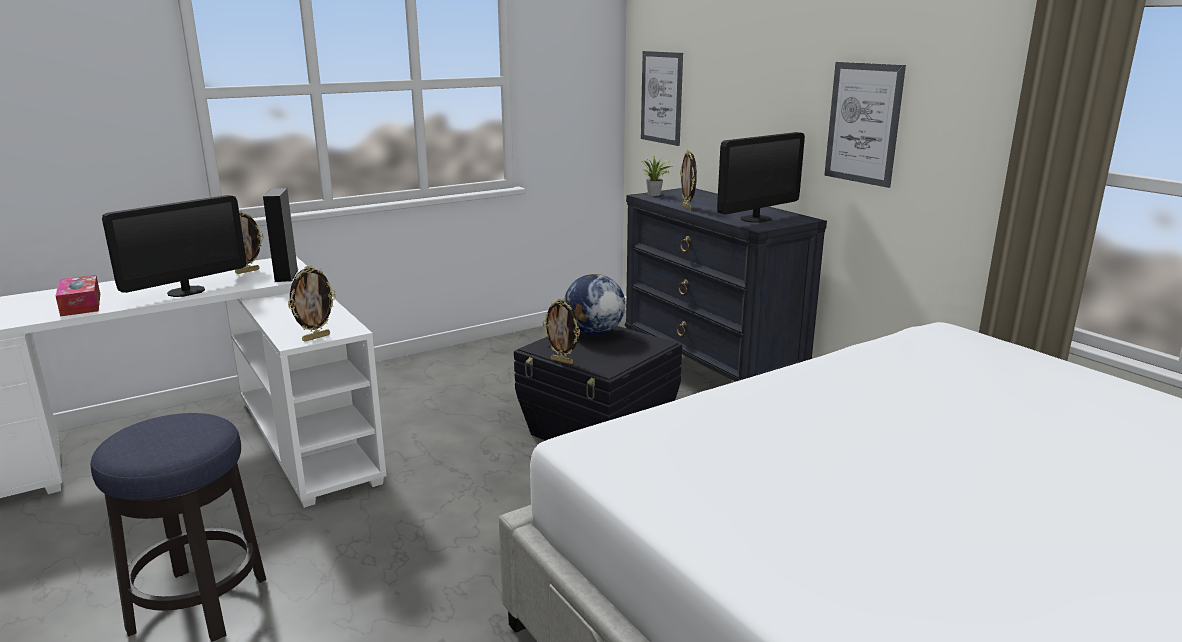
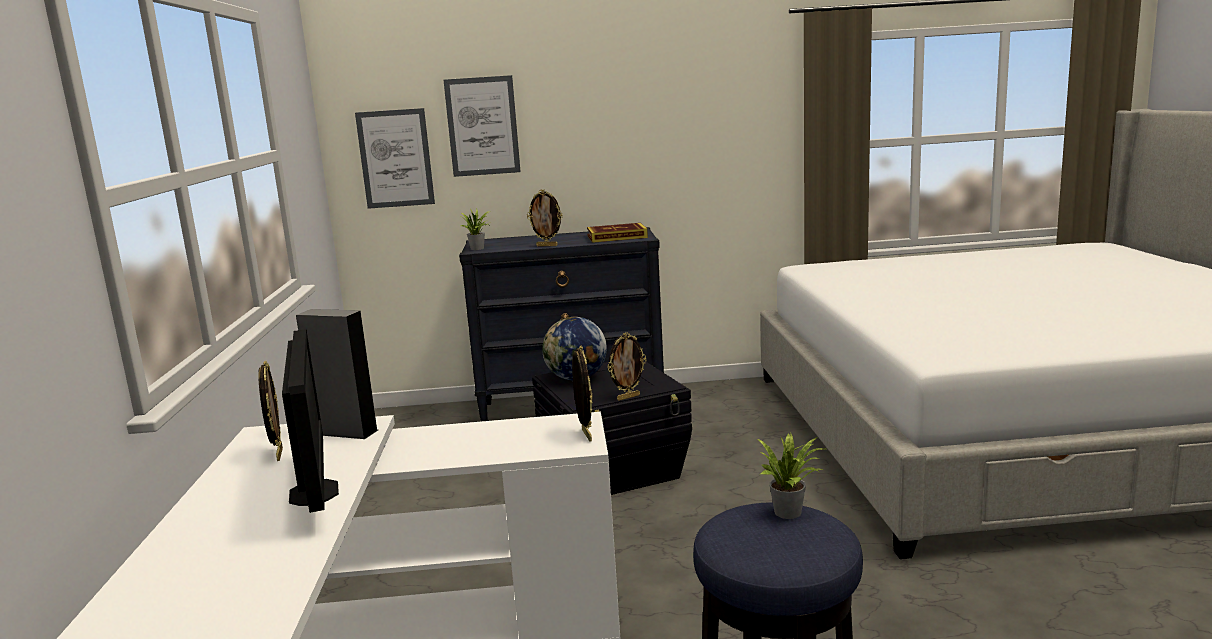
camera: 60 degrees left, 5 degrees down
(81, 304) = (248, 573): tissue box -> none
(201, 436) = (791, 512): none -> potted plant
(755, 219) = (617, 237): monitor -> book
(863, 123) = (663, 142): picture -> picture (482, 126)

